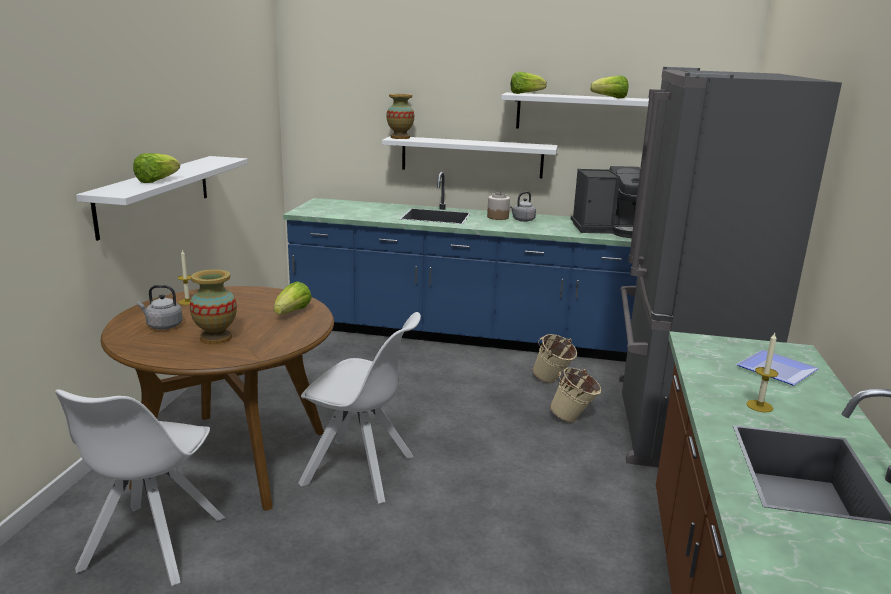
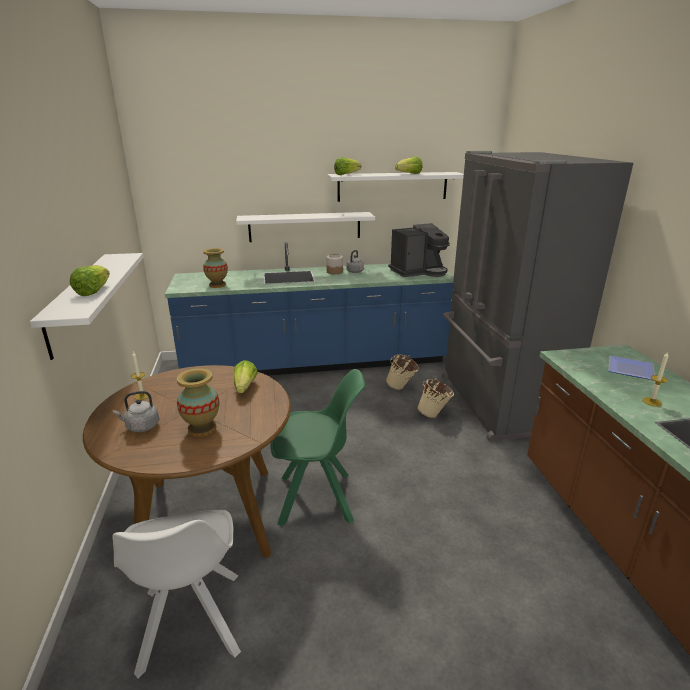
camera: 20 degrees left, 5 degrees up
(360, 471) = (317, 498): white chair -> green chair
(400, 137) = (248, 217): vase -> vase (217, 285)

